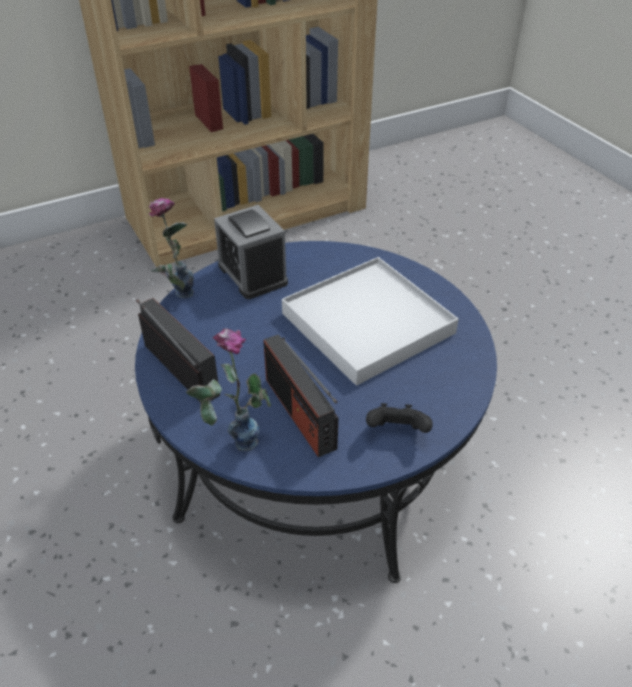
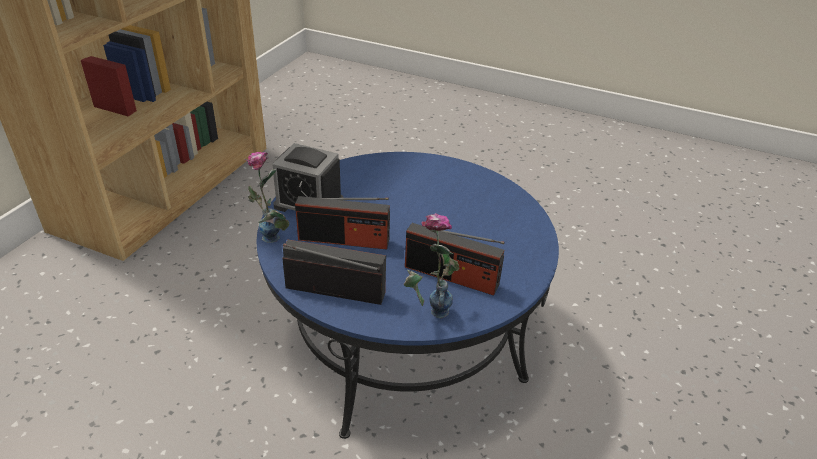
camera: 40 degrees left, 5 degrees down
(243, 324) = (344, 239): none -> radio
(368, 323) = (428, 202): white tray -> none
(397, 432) = (520, 256): black game controller -> none

